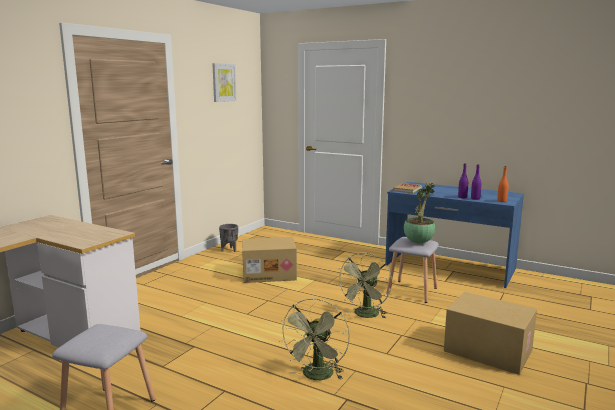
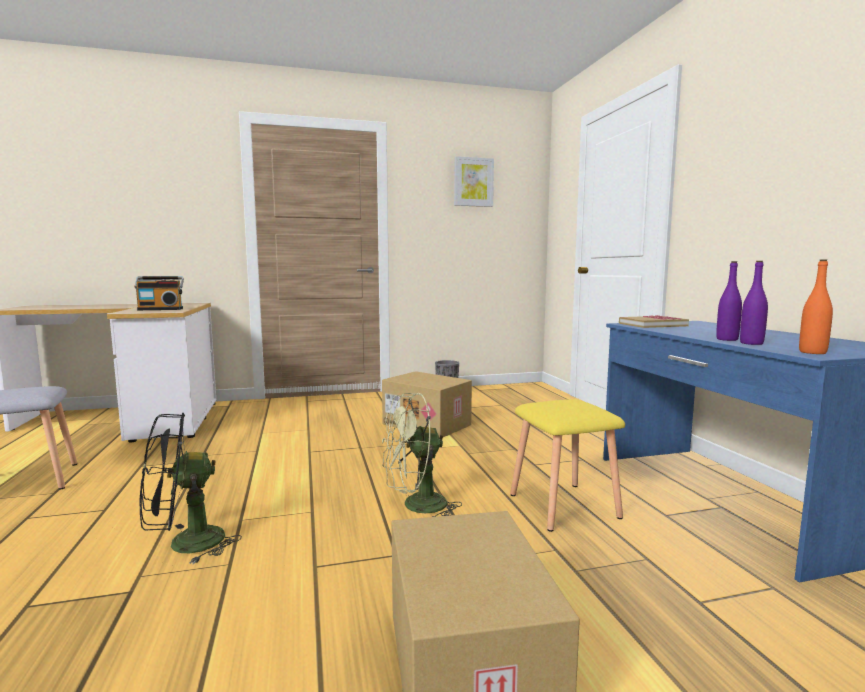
camera: 45 degrees right, 5 degrees down
(88, 233) = (161, 309): none -> radio
(317, 376) = (184, 545): green fan -> black fan
(411, 291) = (562, 505): grey stool -> yellow stool
(418, 242) = (570, 408): potted plant -> none

